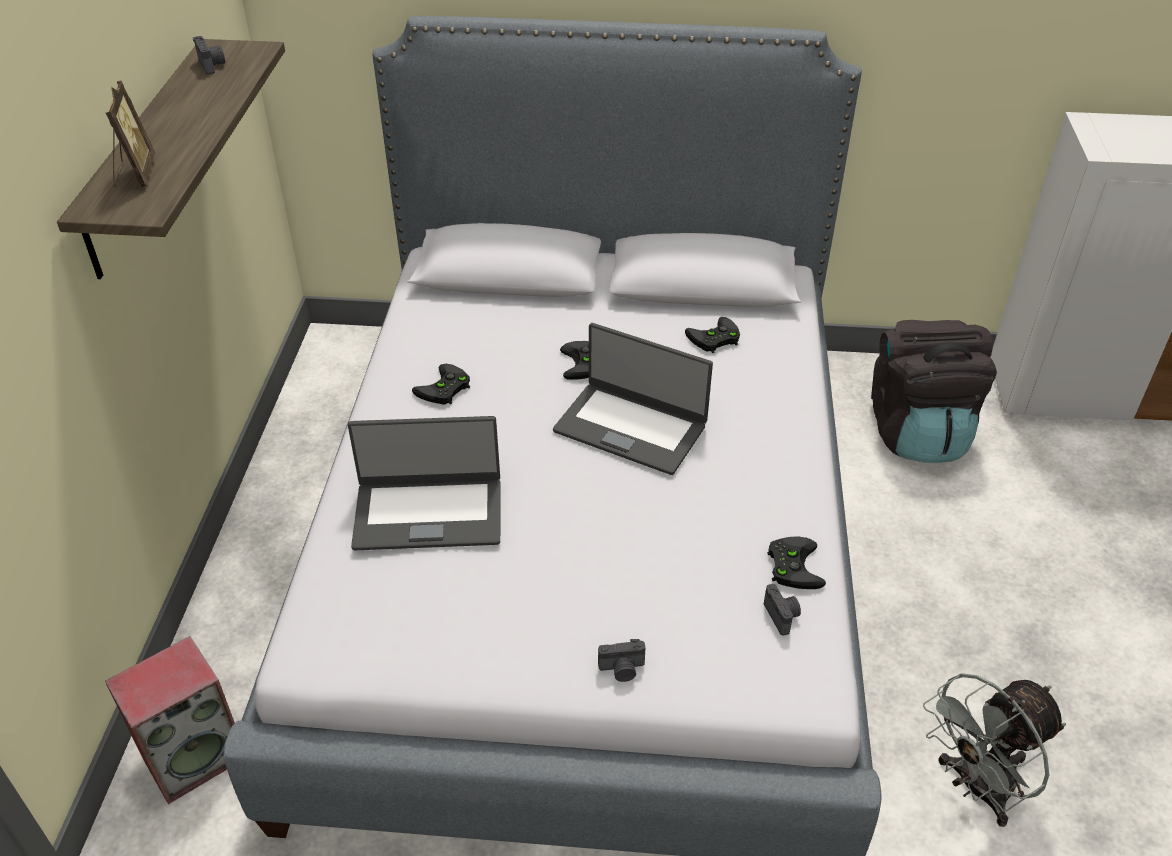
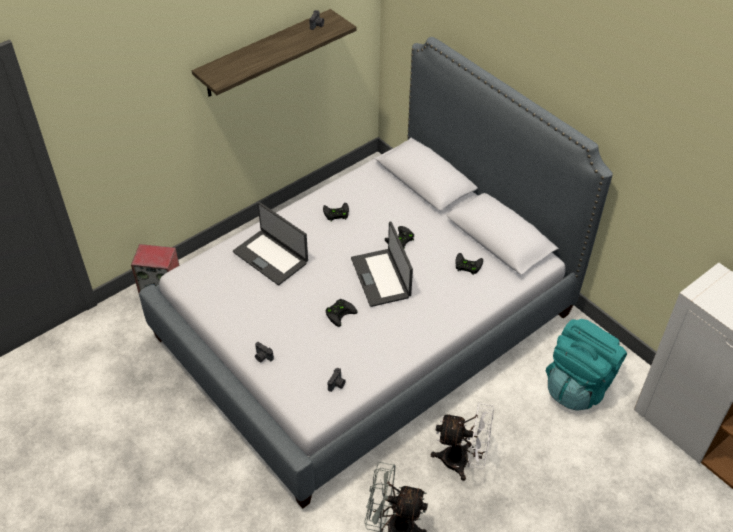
camera: 45 degrees right, 5 degrees up
(135, 174) = (234, 64): picture frame -> none
(792, 565) = (366, 371): black game controller -> black game controller (340, 312)
(917, 431) = (578, 385): black backpack -> turquoise backpack
(931, 624) = (462, 461): none -> white fan

